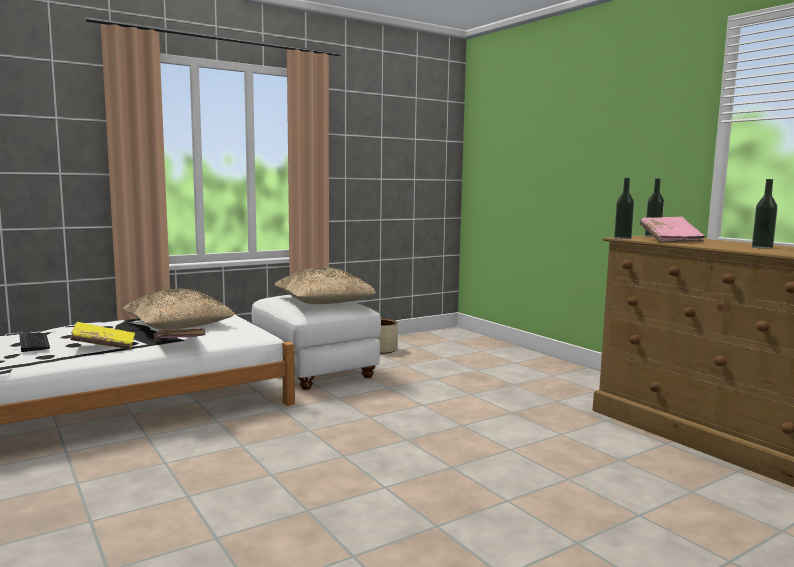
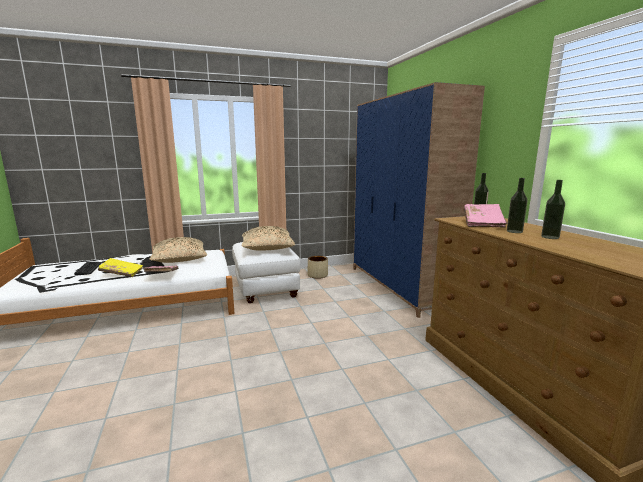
camera: 15 degrees right, 5 degrees up
(513, 356) = (400, 286): none -> blue wardrobe
(622, 238) = (448, 219): bottle -> bottle (514, 231)

